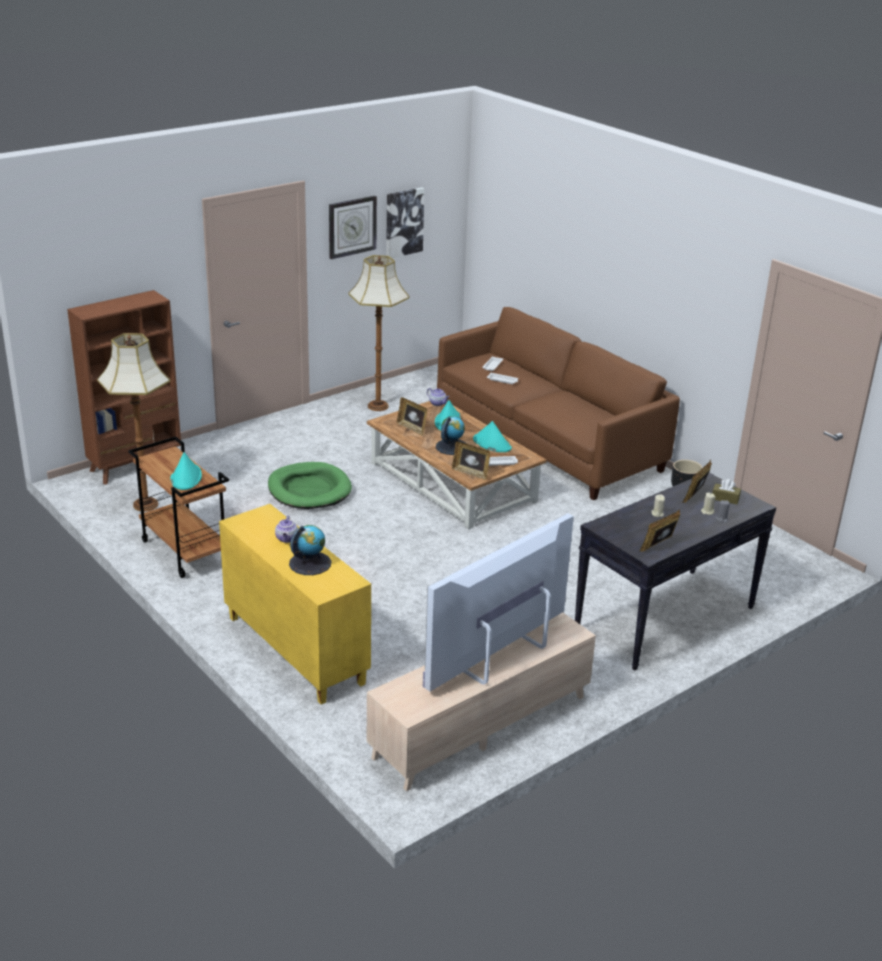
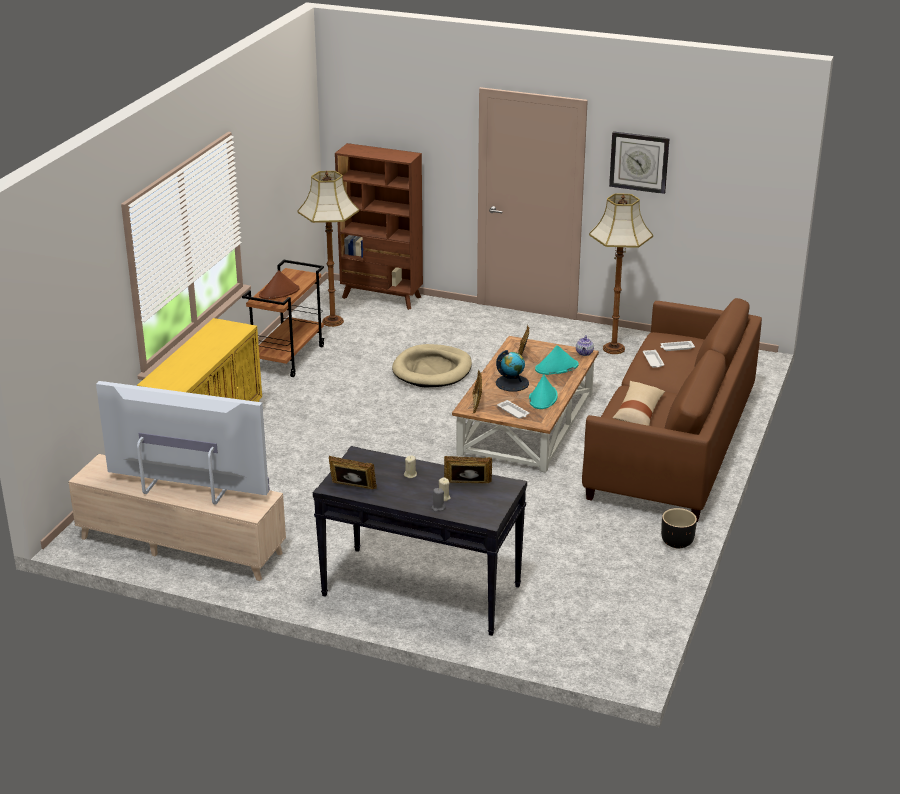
camera: 60 degrees right, 0 degrees up
(186, 477) = (279, 292): turquoise hat -> brown hat
(287, 539) = (213, 347): teapot -> none
(309, 489) = (432, 370): green dog bed -> beige dog bed
(310, 563) = (188, 365): globe -> none
(403, 222) = (705, 177): picture -> none
(576, 413) = (638, 413): none -> beige pillow
(725, 498) = (480, 501): brown tissue box -> none

